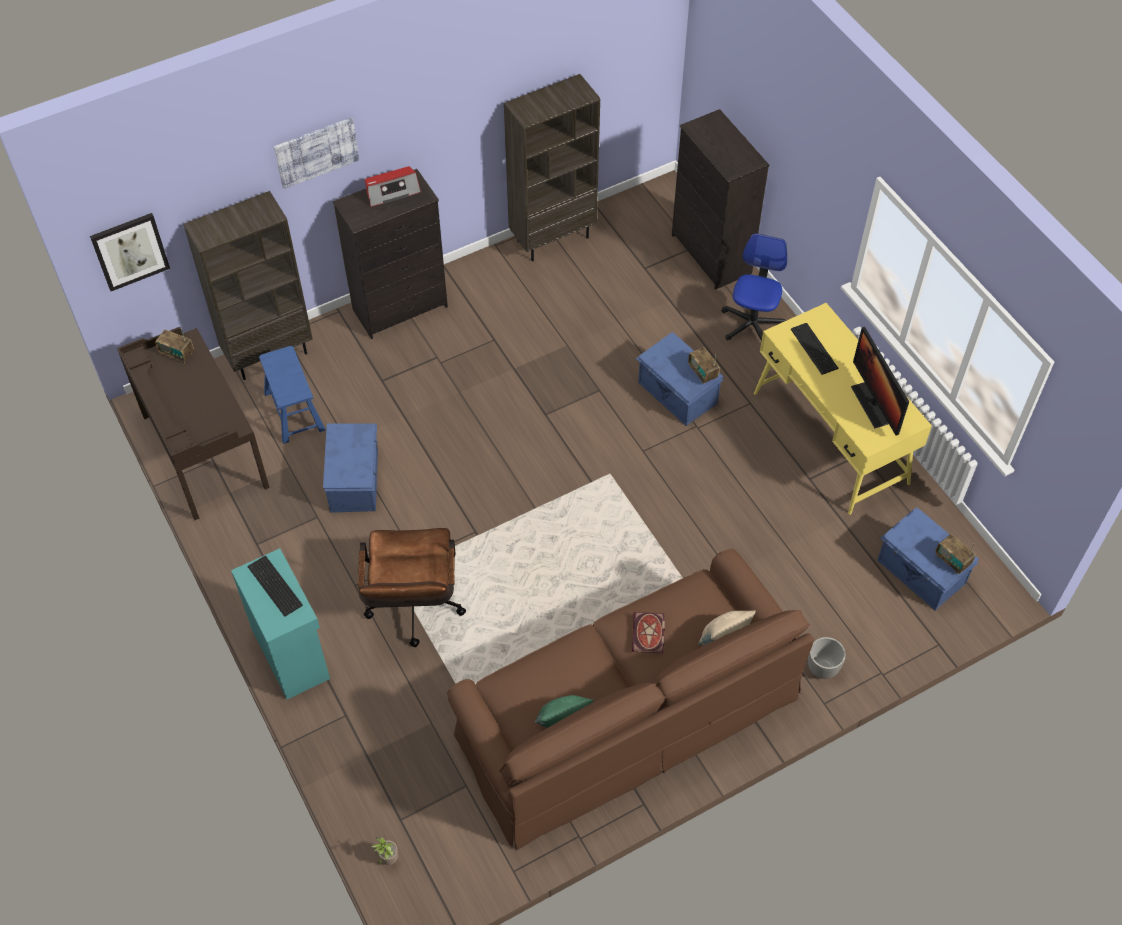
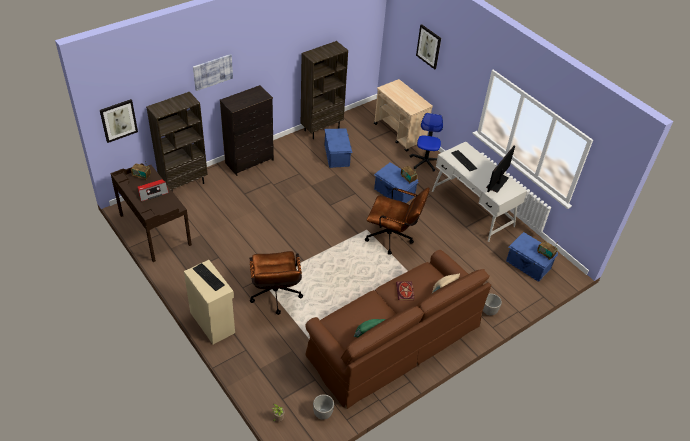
camera: 10 degrees left, 10 degrees down
(292, 653) = (213, 322): turquoise cabinet -> beige cabinet
(294, 411) = (200, 209): blue stool -> none
(355, 480) = (236, 239): blue storage box -> blue storage box (337, 155)
(392, 191) = (249, 94): radio -> radio (153, 193)
(470, 856) = (322, 414): none -> planter
(659, 495) = (393, 238): none -> brown office chair
(711, 255) = (400, 133): black dresser -> beige cart
(766, 99) = (429, 46): none -> picture
(830, 438) = (472, 208): yellow desk -> white desk
(873, 404) = (497, 182): monitor -> monitor turned 60 degrees clockwise

